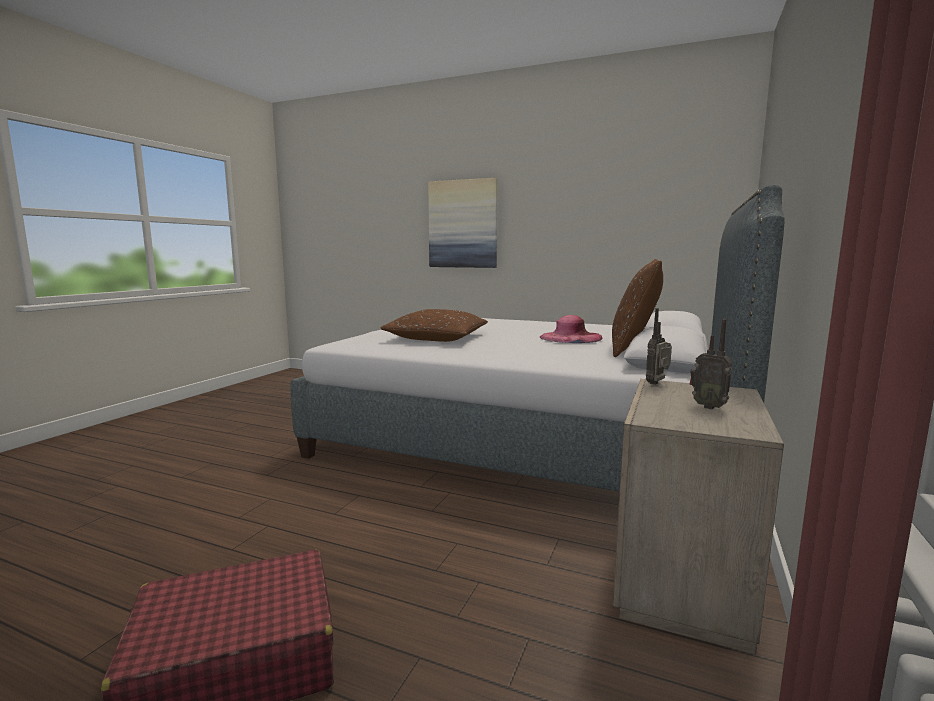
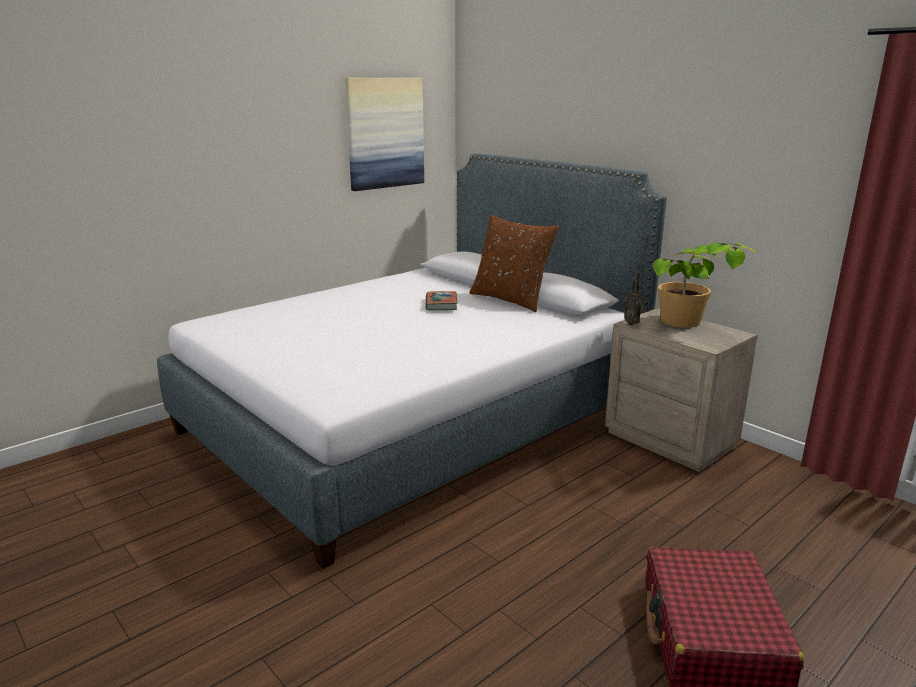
camera: 65 degrees left, 10 degrees up
(437, 338) = (365, 349): brown pillow -> none
(463, 224) = (167, 179): picture -> picture (385, 133)
(570, 337) = (441, 304): pink hat -> book
(708, 406) = (690, 328): radio -> potted plant

